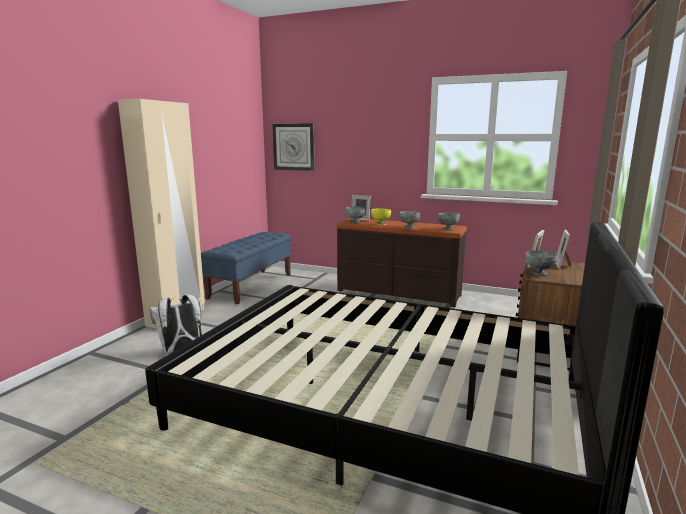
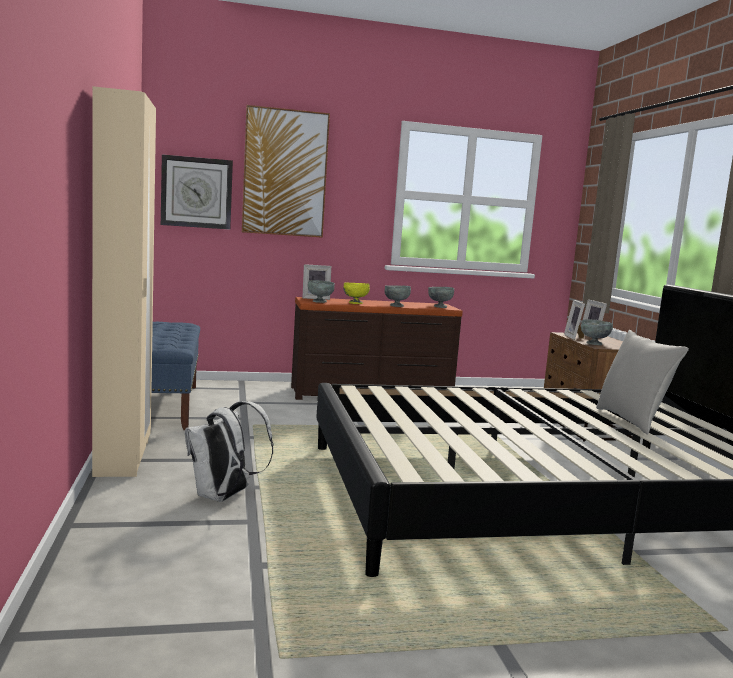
camera: 35 degrees left, 5 degrees down
(347, 128) = (285, 173): none -> picture
(476, 355) = (631, 421): none -> grey pillow

